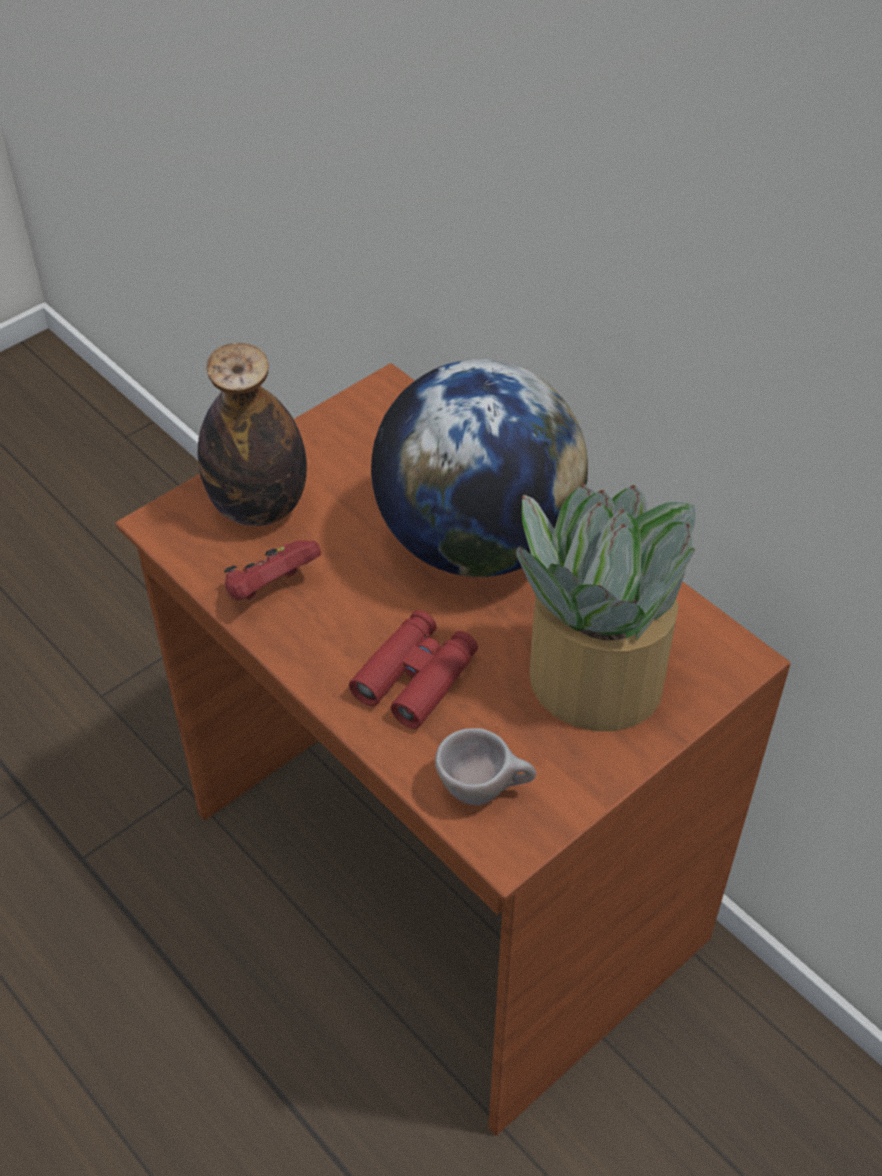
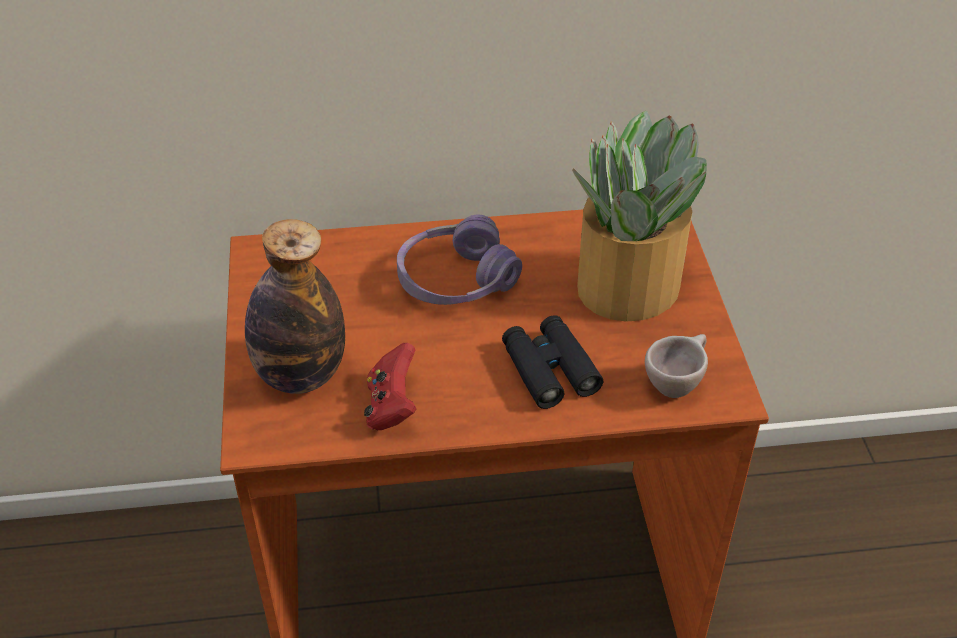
camera: 55 degrees left, 5 degrees down
(415, 677) = (549, 369): red binoculars -> black binoculars
(477, 542) = (456, 280): globe -> purple headphones

